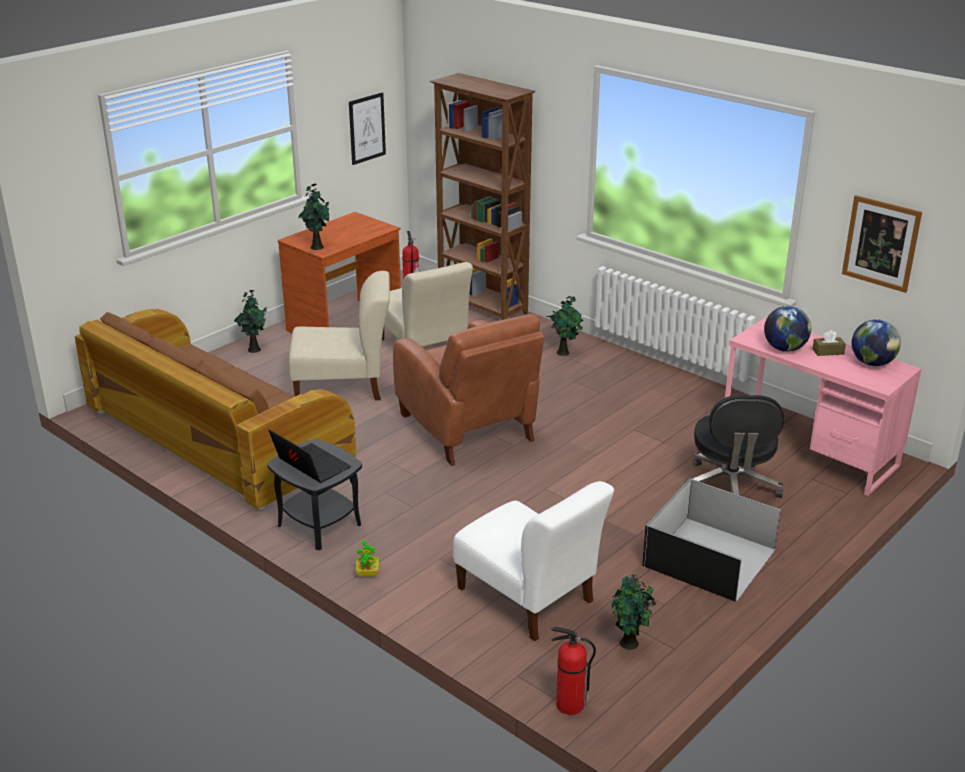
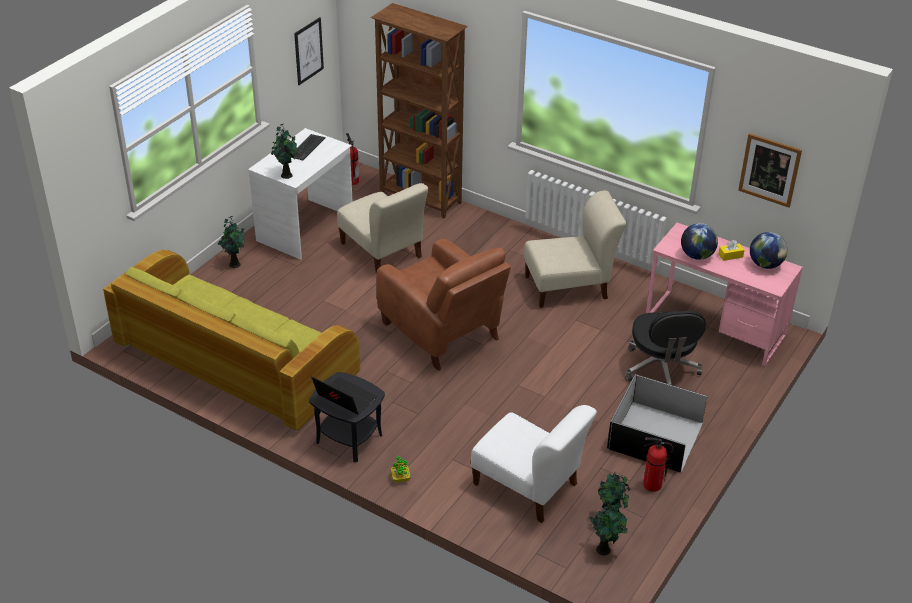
camera: 10 degrees left, 10 degrees up
(216, 437) = (234, 361): brown sofa -> green sofa
(343, 386) = (325, 297): beige chair -> beige chair (569, 287)
(345, 324) = (306, 229): brown desk -> white desk
(349, 226) = (306, 147): none -> keyboard
(564, 352) = (502, 244): potted plant -> potted plant (604, 549)
(568, 705) = (577, 572): fire extinguisher -> fire extinguisher (651, 485)
(828, 352) = (730, 255): brown tissue box -> yellow tissue box

